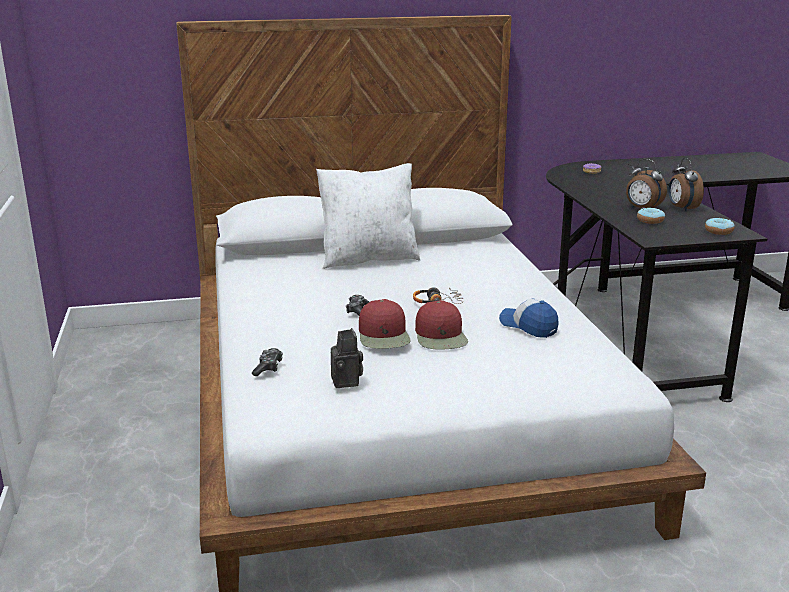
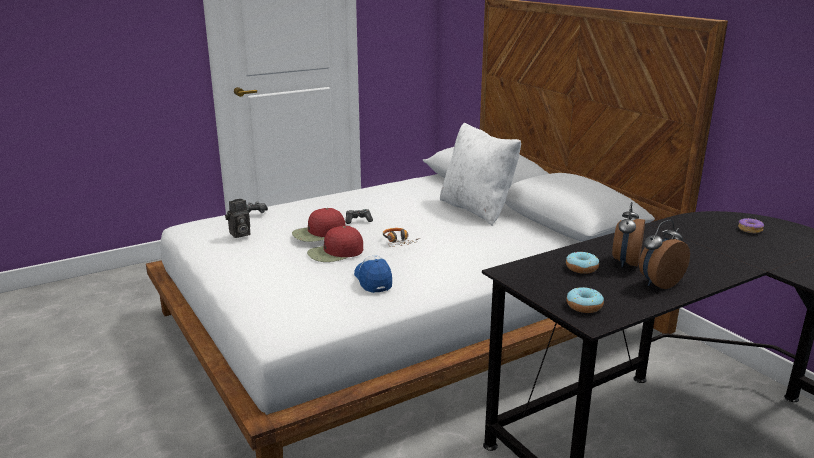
camera: 70 degrees right, 0 degrees up
(528, 326) = (373, 280): cap -> cap turned 45 degrees counterclockwise

